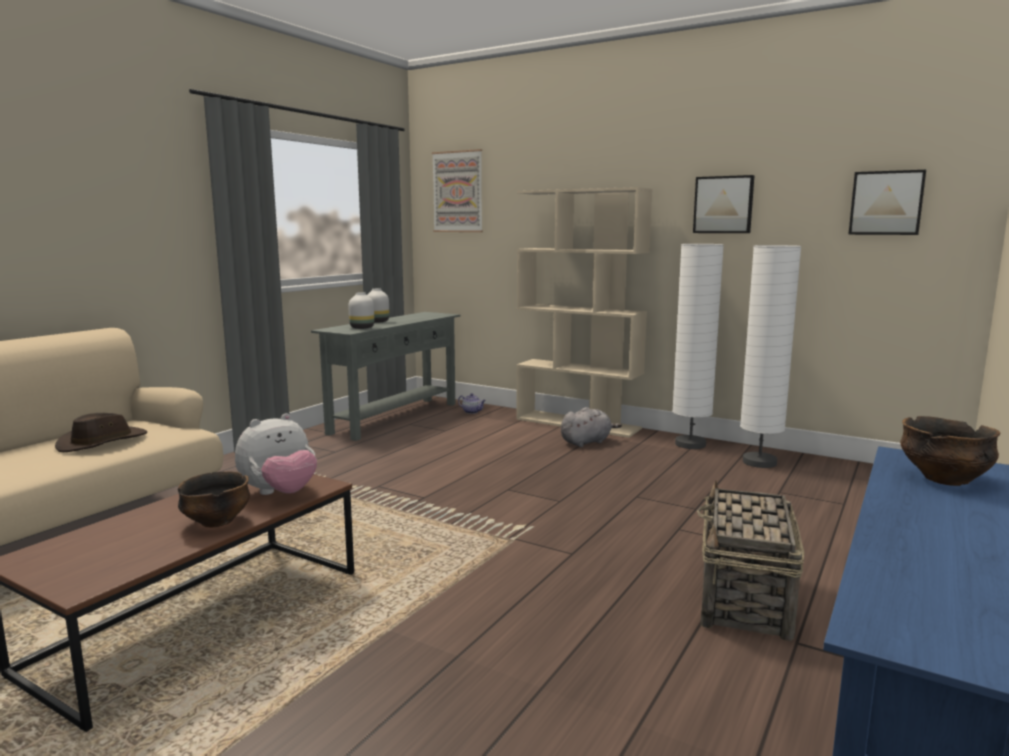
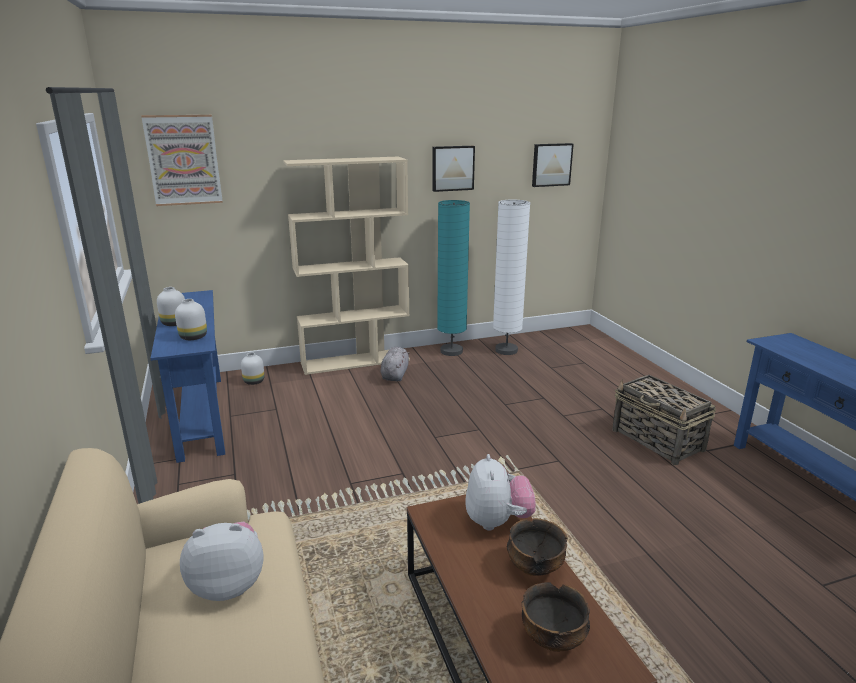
camera: 50 degrees left, 10 degrees up
(102, 442) = (228, 585): brown hat -> plush toy
(394, 418) = (200, 416): grey console table -> blue console table
(472, 412) = (254, 381): teapot -> white vase
(690, 444) = (451, 351): white floor lamp -> turquoise floor lamp
(944, 479) = (803, 350): bowl -> bowl (553, 638)

